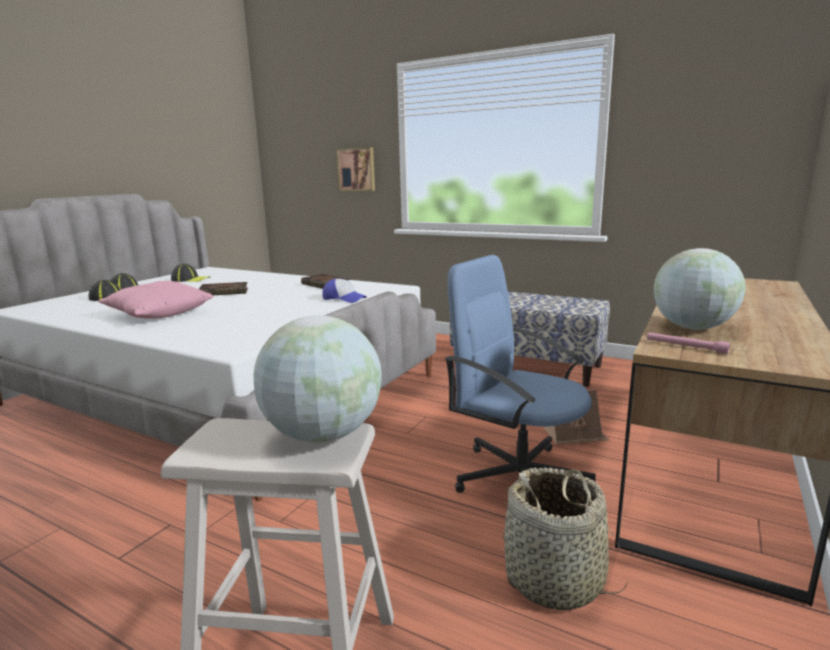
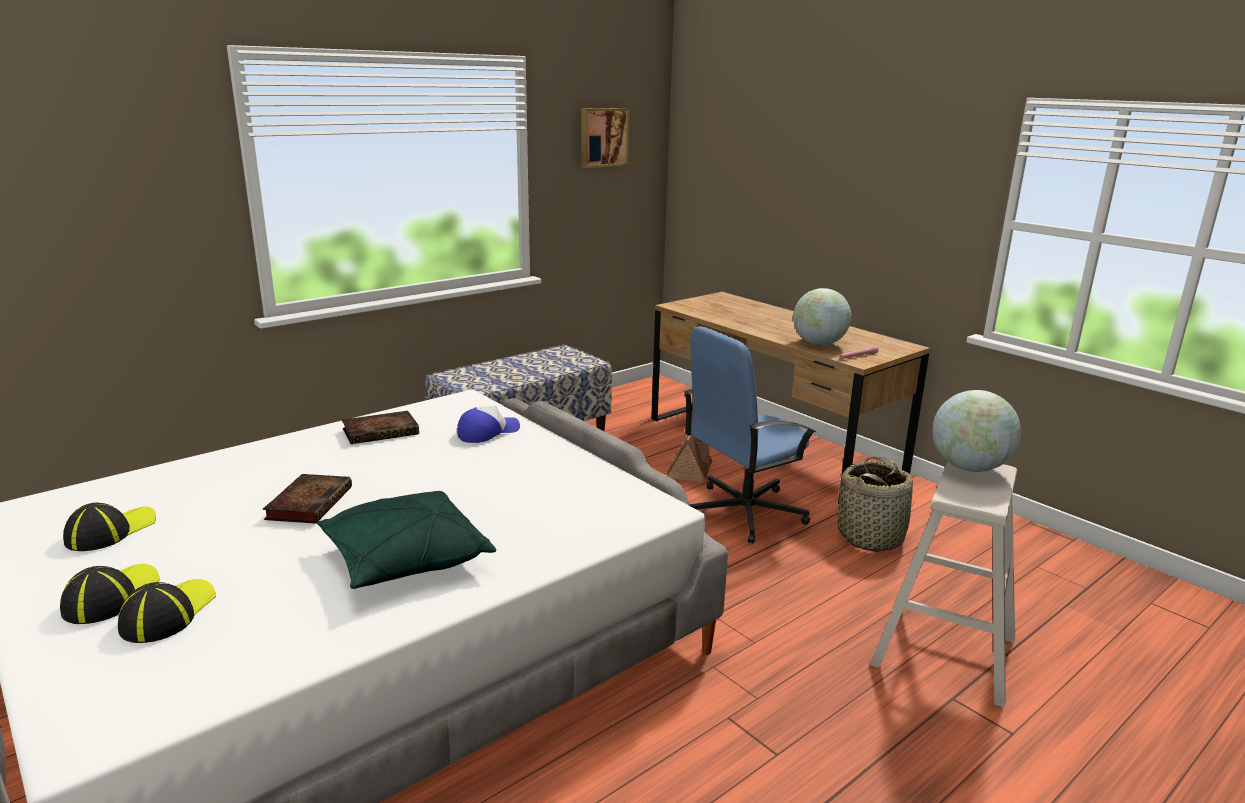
camera: 70 degrees left, 5 degrees up
(158, 314) = (405, 560): pink pillow -> green pillow
(357, 169) = (153, 228): picture -> picture (603, 137)

